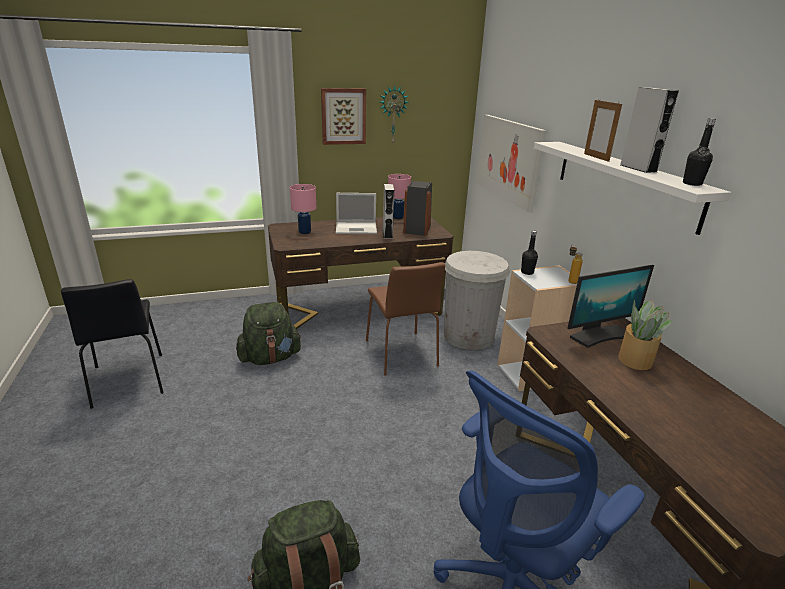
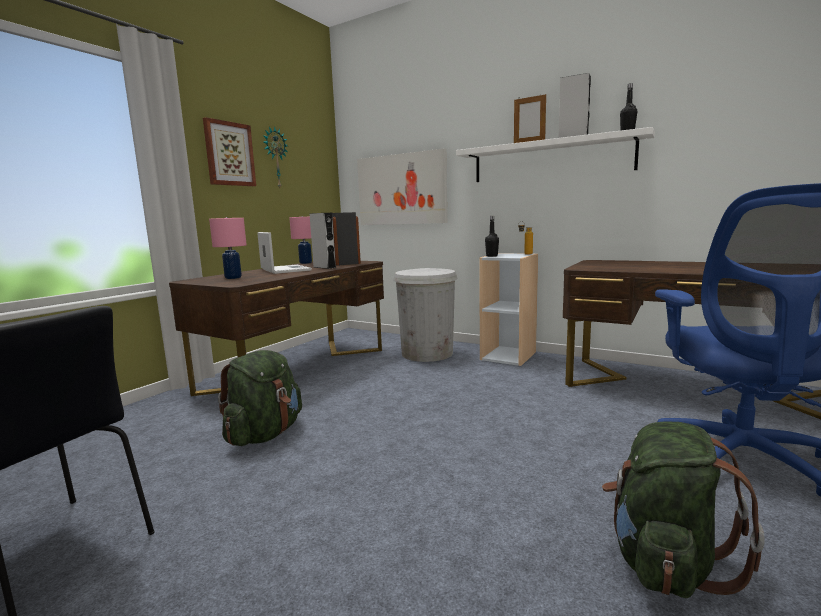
camera: 40 degrees left, 15 degrees down
(357, 228) = (285, 270): laptop -> laptop turned 75 degrees counterclockwise
(402, 354) = (399, 380): brown chair -> none
(599, 335) = (604, 264): monitor -> none
(635, 359) = (647, 264): potted plant -> none

